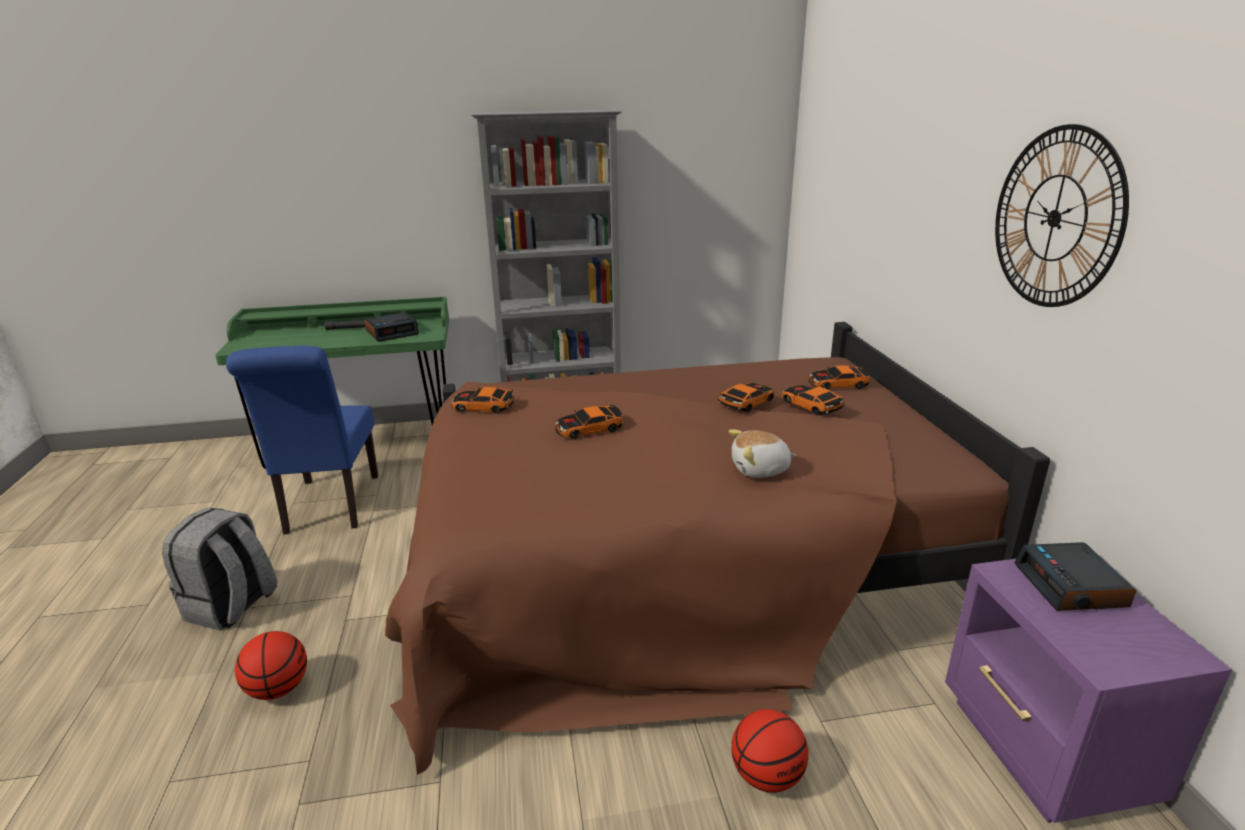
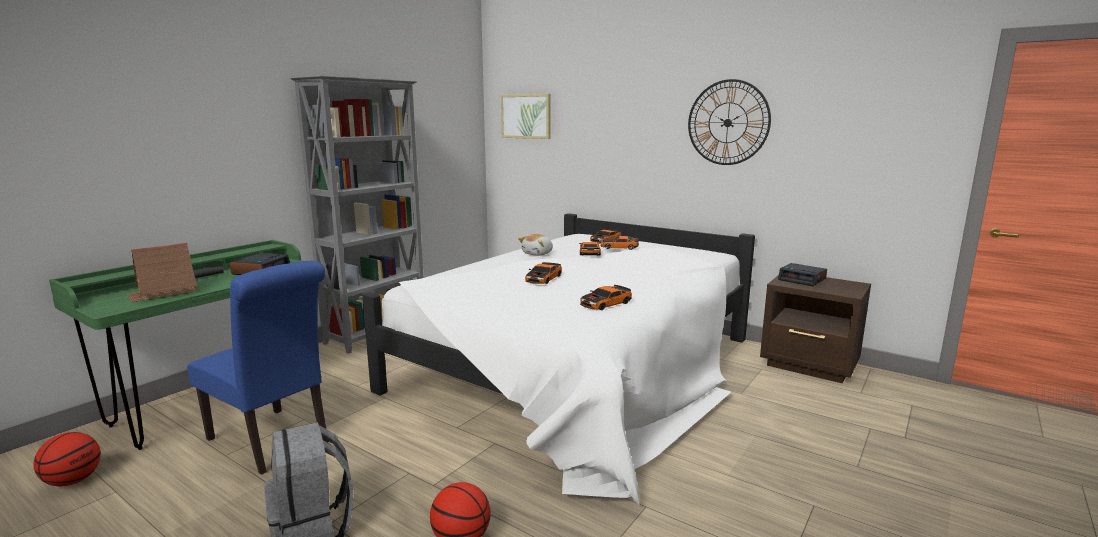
camera: 45 degrees left, 10 degrees down
(294, 339) = (163, 292): none -> toy house
(483, 406) = (450, 287): toy car -> toy car (605, 303)
(676, 563) = (581, 369): brown bed -> white bed
(760, 470) = (658, 270): plush toy -> plush toy (538, 254)
(766, 776) = (757, 419): basketball -> basketball (73, 481)
(827, 156) = (526, 116): none -> picture
(1043, 752) = (810, 366): purple nightstand -> brown nightstand

